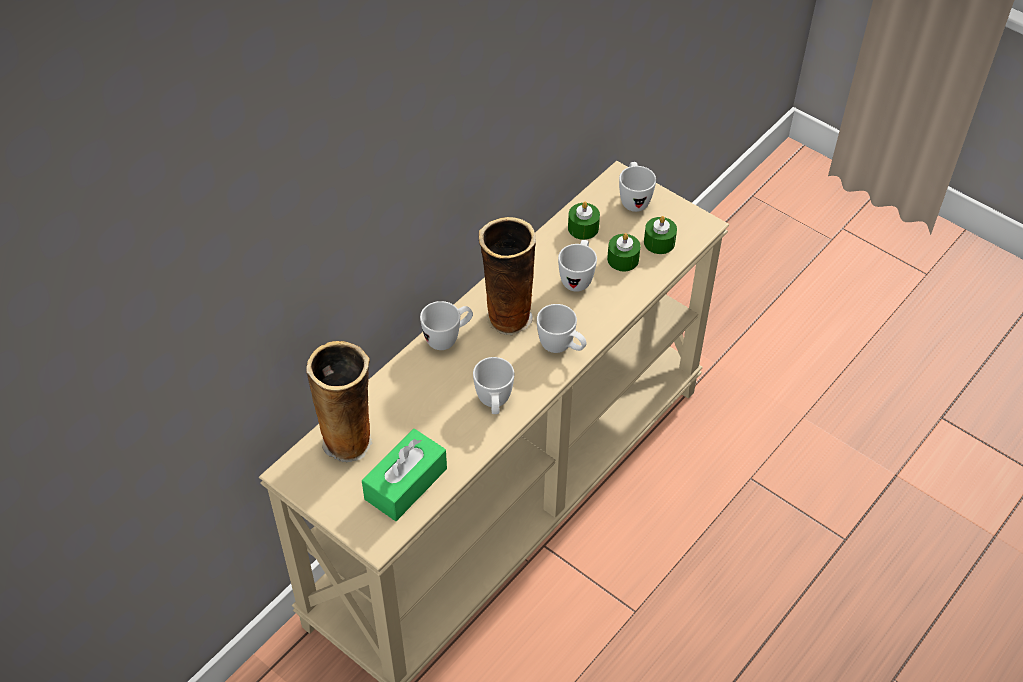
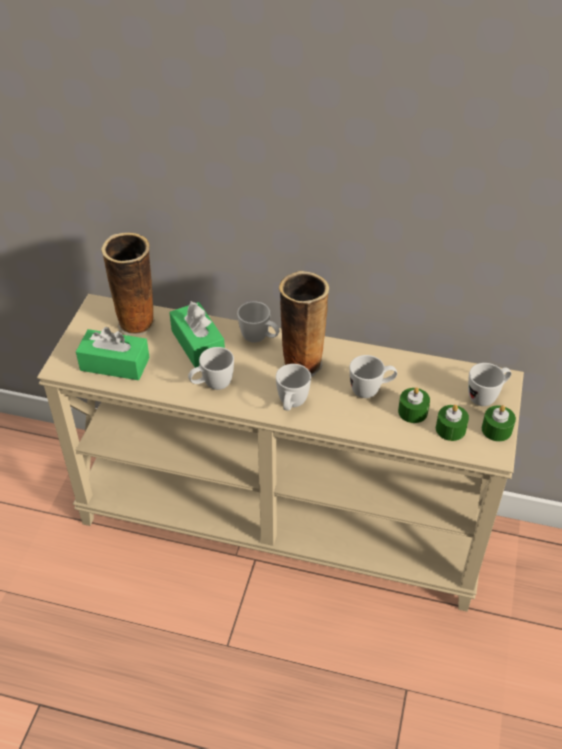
camera: 65 degrees right, 5 degrees down
(422, 395) = (198, 344): none -> green tissue box
(583, 228) = (428, 376): green candle -> green candle (496, 429)

